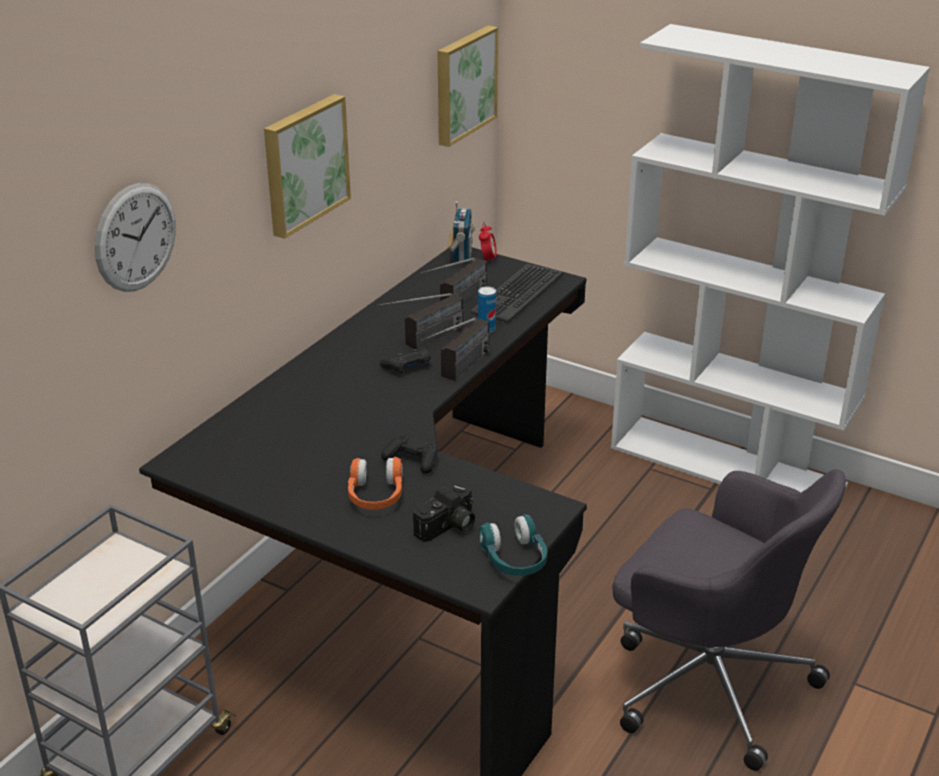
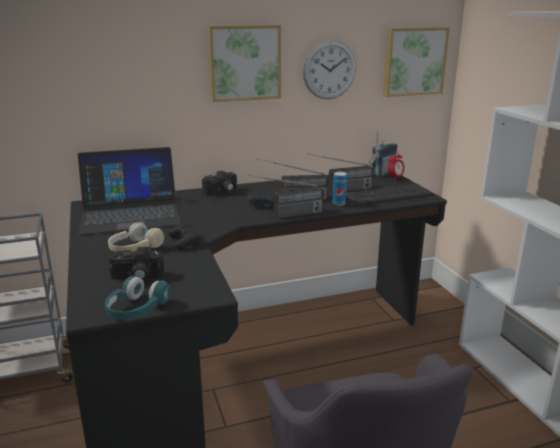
camera: 40 degrees right, 10 degrees down
(136, 237) = (86, 57): wall clock -> wall clock (329, 70)
(269, 450) = (130, 213): none -> laptop
(320, 366) = (222, 192): none -> camera
(375, 495) = (134, 249): orange headphones -> beige headphones

